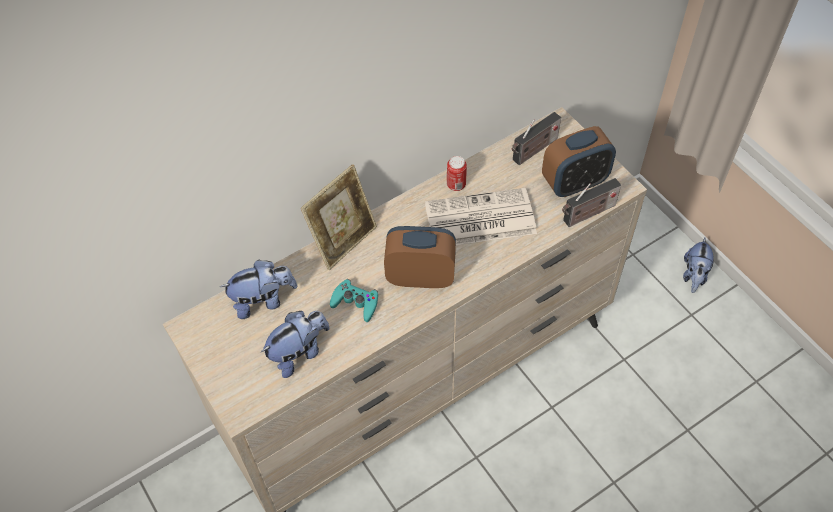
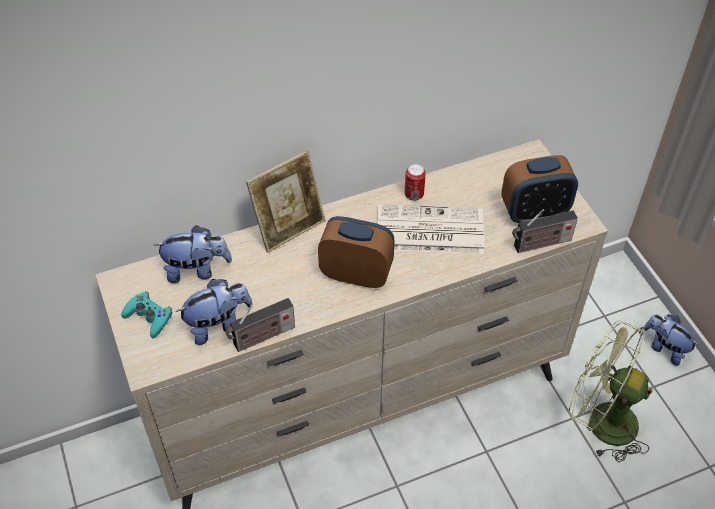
camera: 10 degrees right, 5 degrees down
(355, 302) = (286, 287): turquoise game controller -> turquoise game controller (149, 317)
(533, 151) = (500, 176): radio -> radio (261, 337)
(650, 357) = (600, 421): none -> green fan
(694, 275) = (665, 348): plush toy -> plush toy turned 105 degrees clockwise

